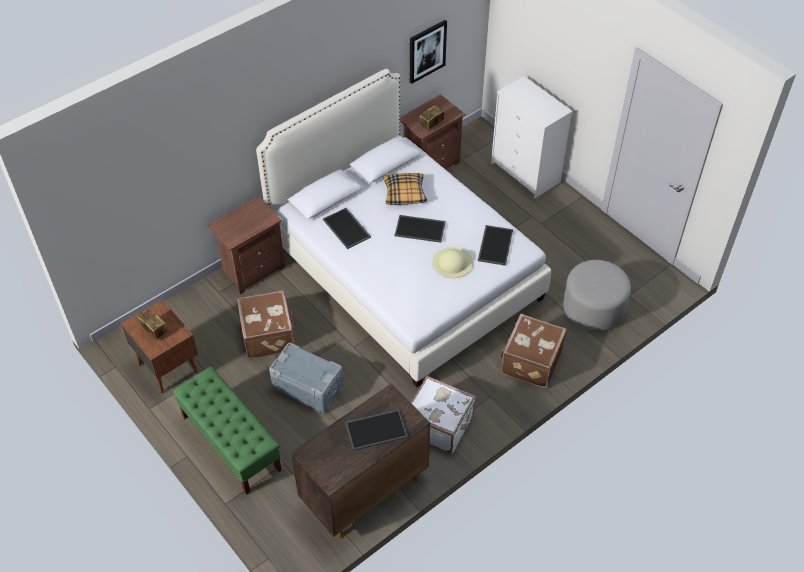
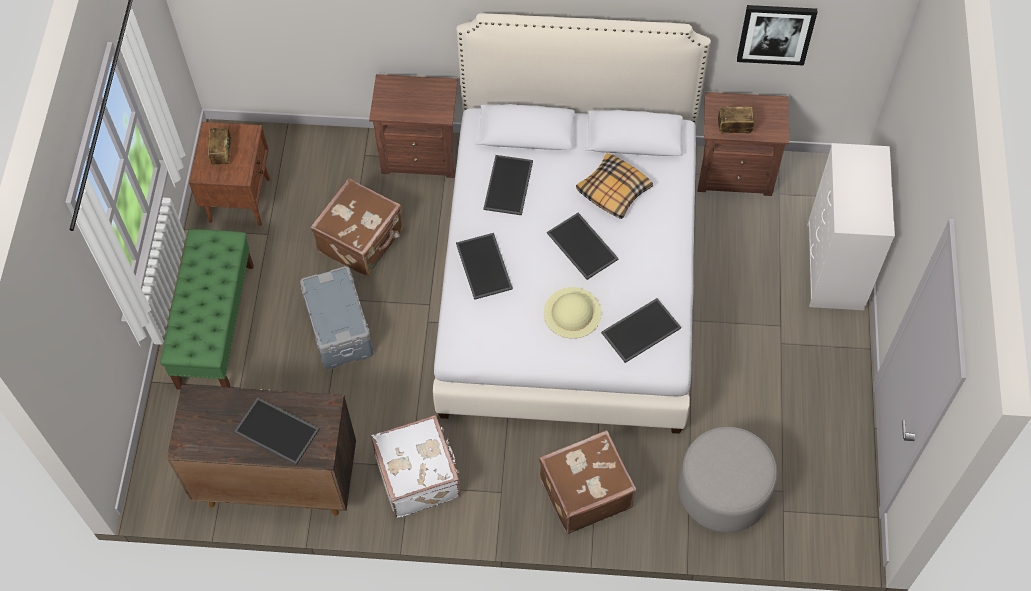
camera: 45 degrees right, 10 degrees up
(381, 274) = (485, 266): none -> tray

